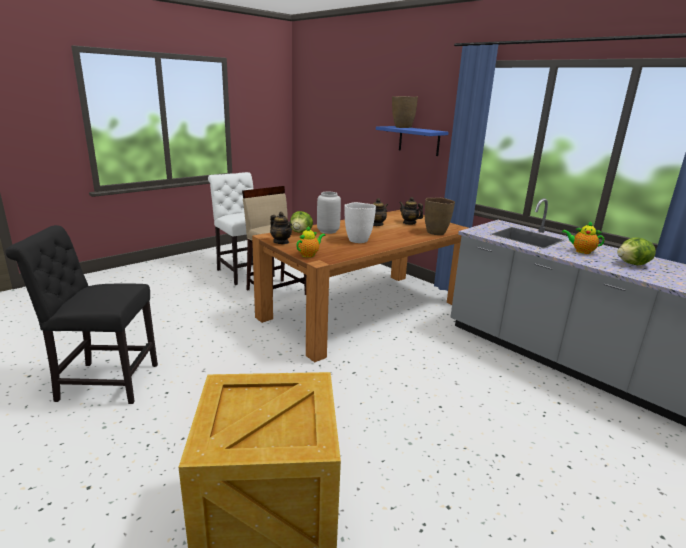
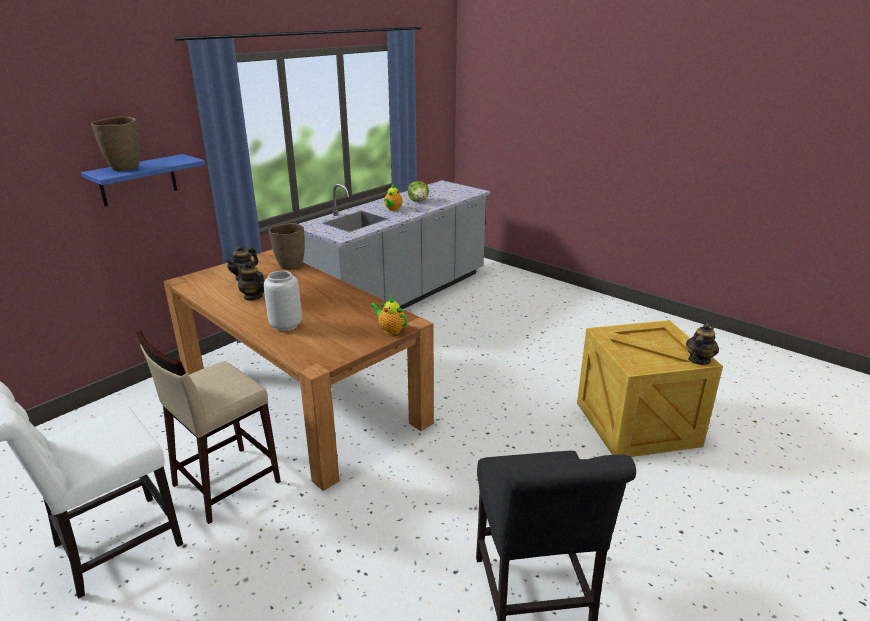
camera: 95 degrees left, 5 degrees up
(281, 242) = (342, 353): teapot -> teapot (698, 360)
(301, 232) = (292, 343): lettuce -> none
(358, 240) = (327, 305): white vase -> none

